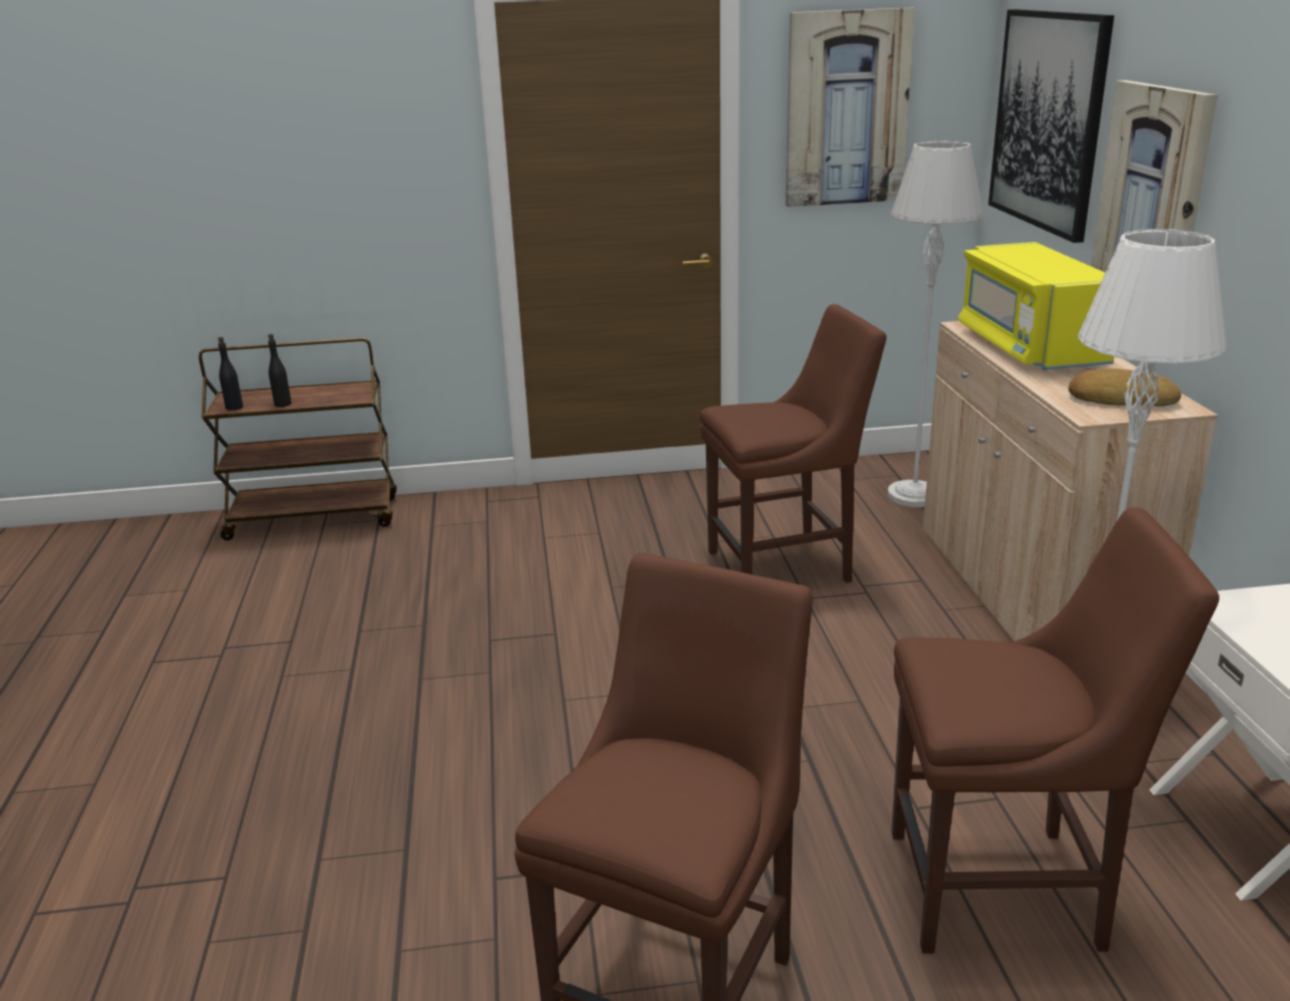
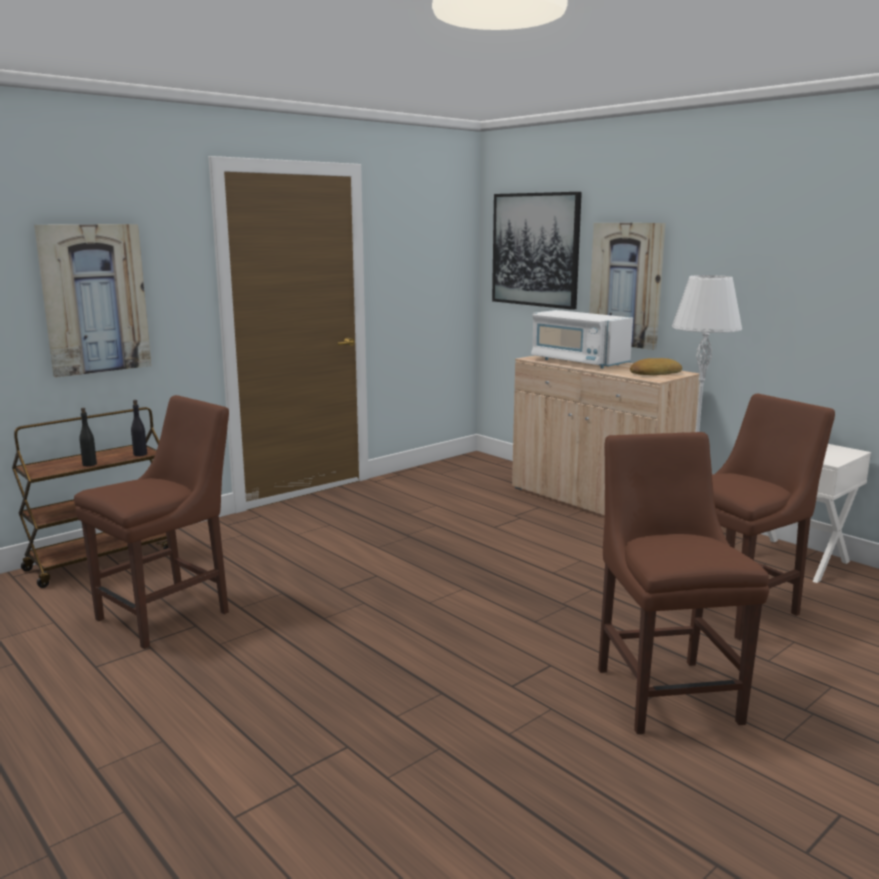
camera: 35 degrees left, 10 degrees down
(234, 407) = (50, 471): black bottle -> black bottle (140, 454)
(786, 565) = (463, 516): brown chair -> brown chair (169, 613)
(846, 109) = (415, 248): picture -> picture (94, 299)
(914, 495) = (485, 473): grey floor lamp -> none
(1029, 347) = (577, 362): yellow microwave -> white microwave

